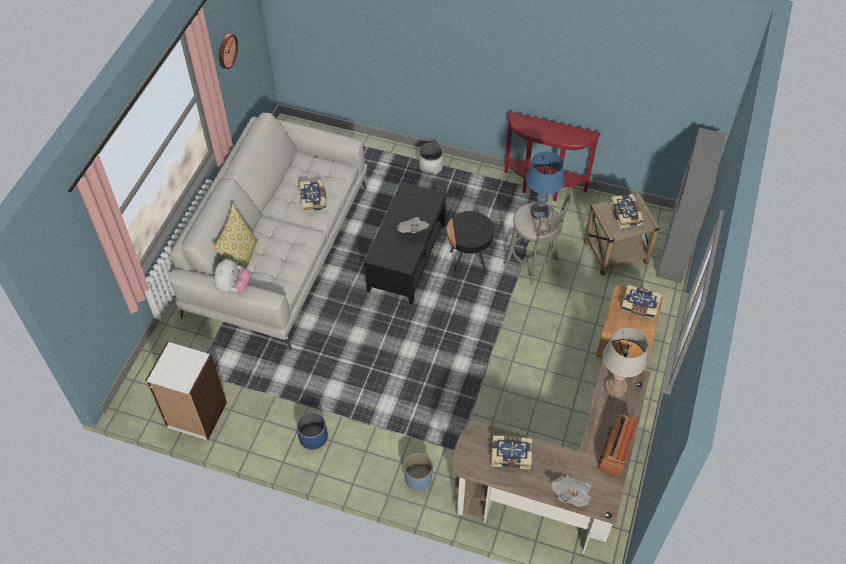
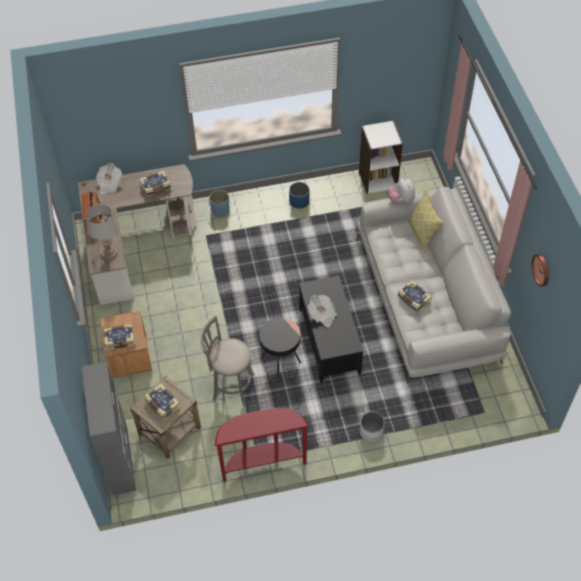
camera: 150 degrees right, 0 degrees up
(540, 212) = (229, 359): blue table lamp -> none

